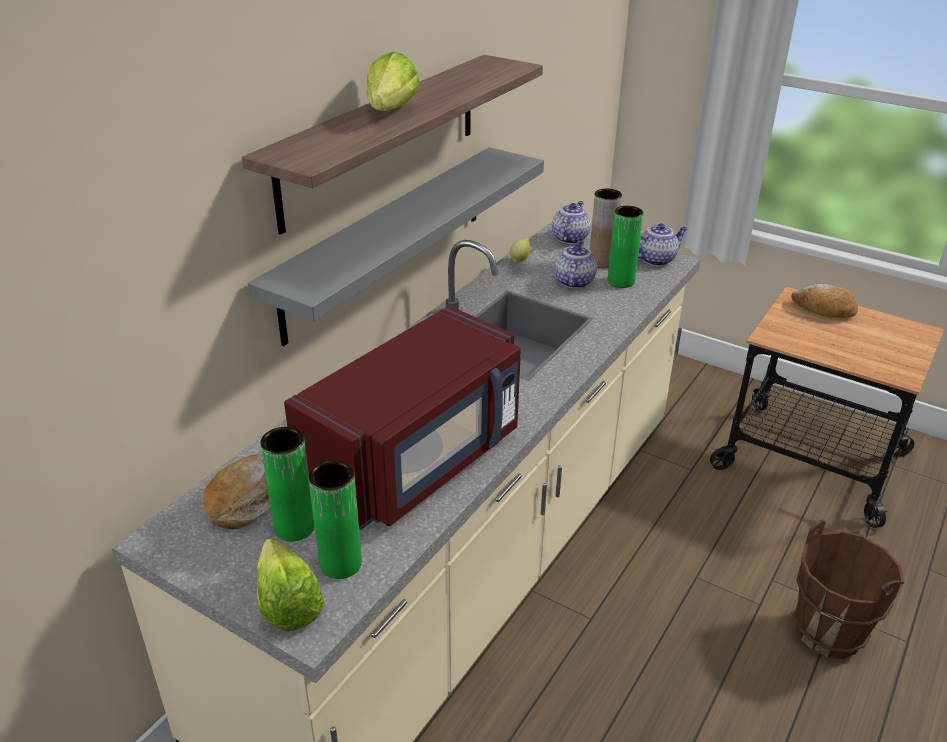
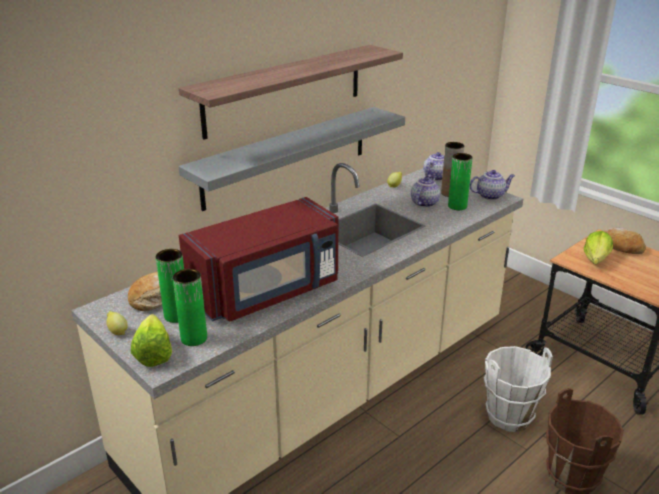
camera: 15 degrees right, 5 degrees down
(209, 574) = (117, 332): none -> lemon
(386, 114) = (279, 72): lettuce -> lettuce (594, 262)
(720, 560) = (508, 416): none -> white bucket

